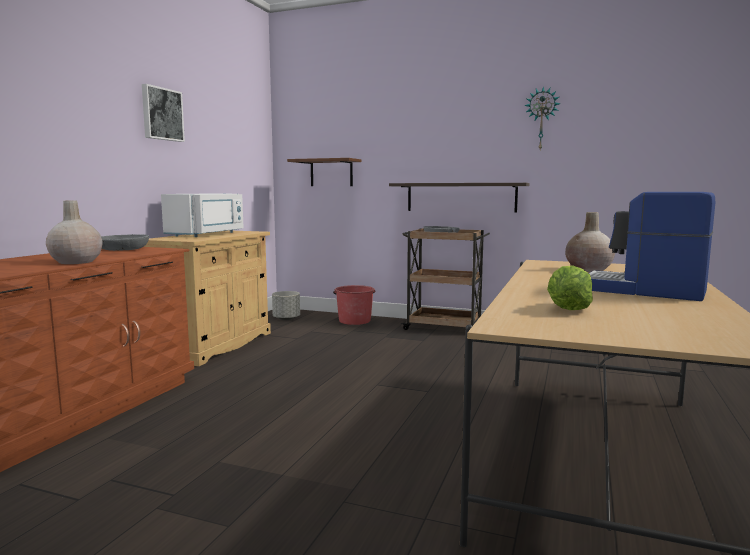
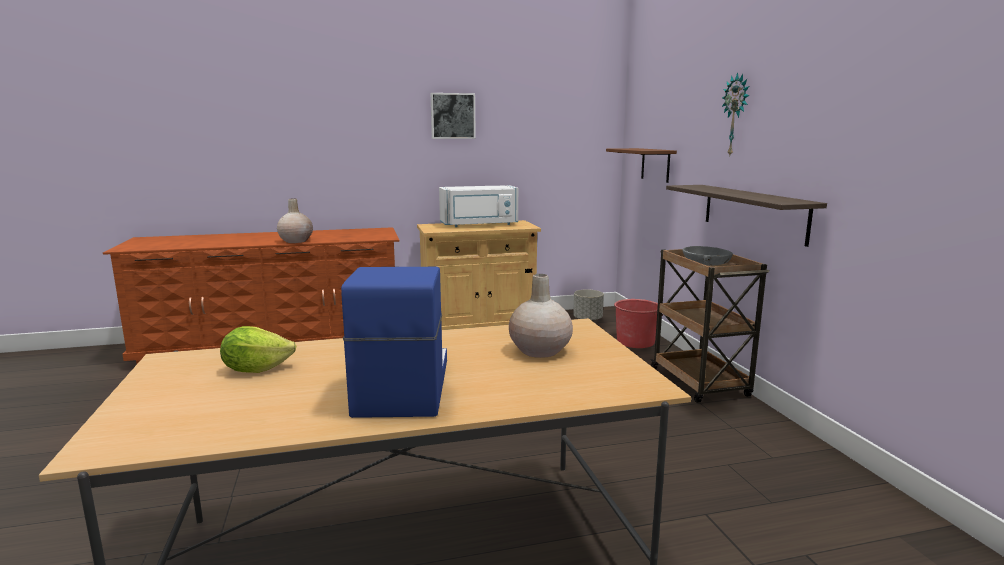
camera: 55 degrees right, 5 degrees up
(122, 249) = (371, 232): grey bowl -> none
(541, 119) = (853, 98): wall clock -> wall clock (736, 115)

